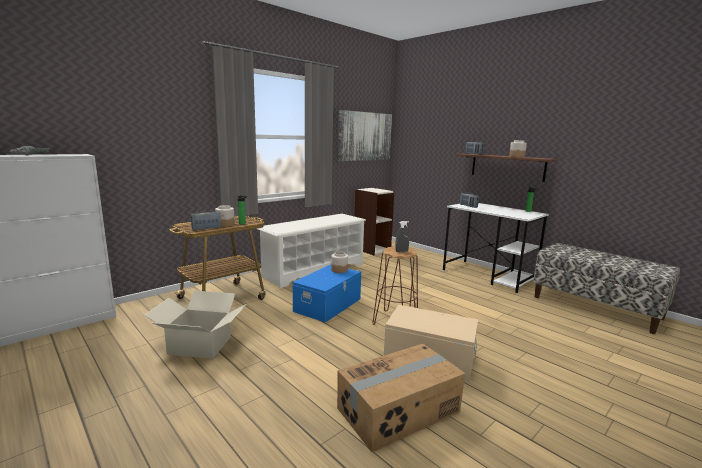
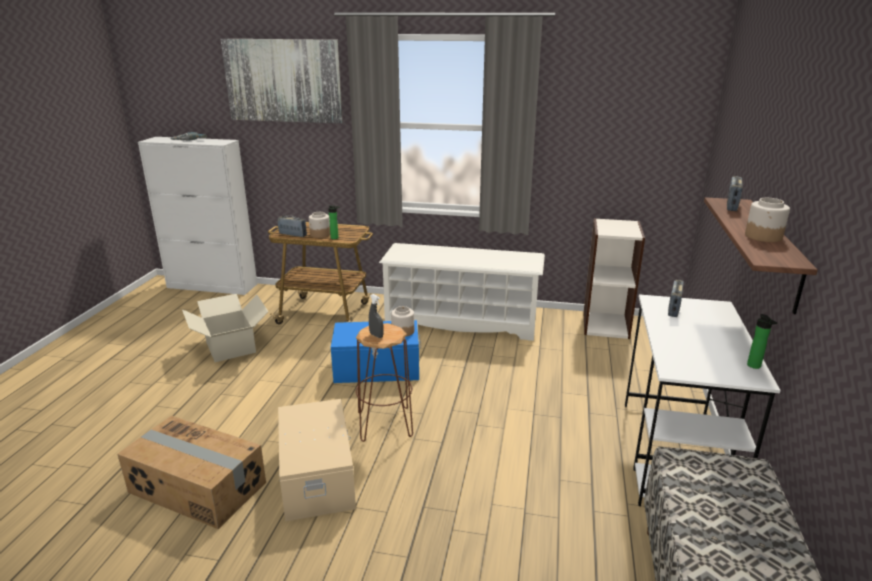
camera: 55 degrees right, 10 degrees up
(365, 136) = (629, 129): picture -> picture (283, 81)

